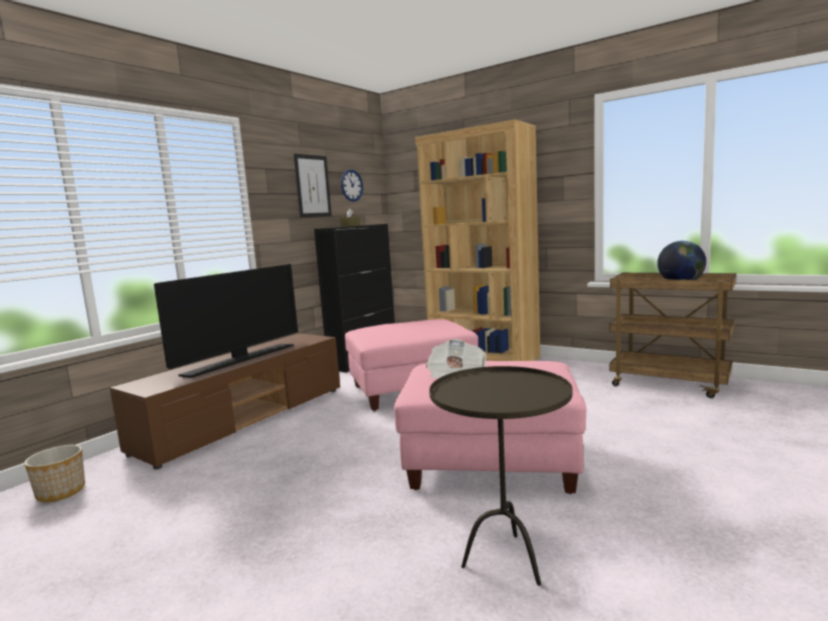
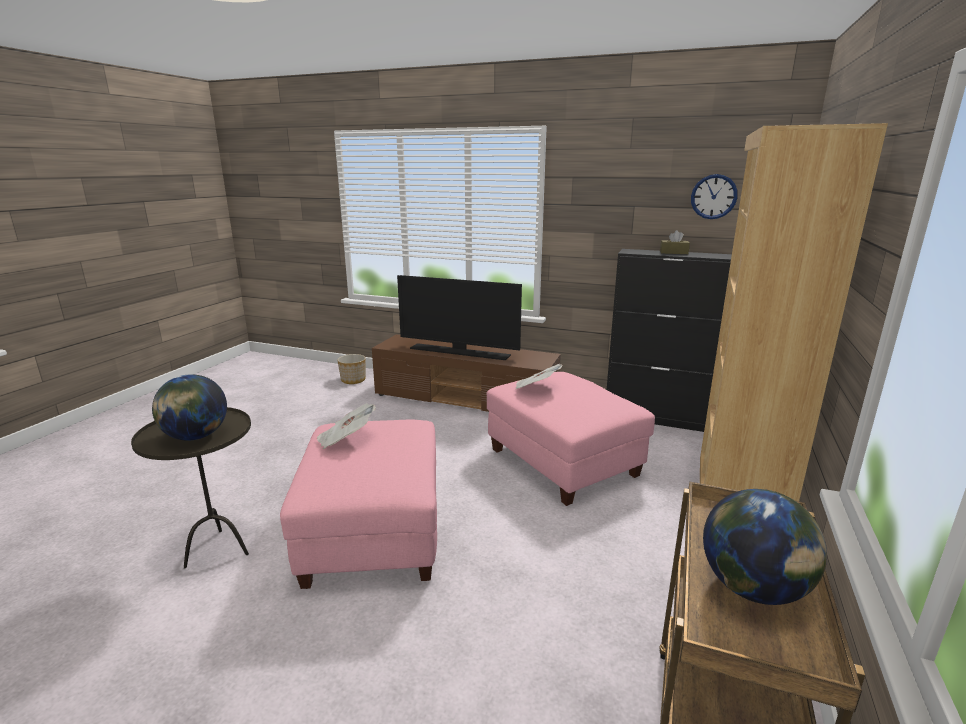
camera: 75 degrees right, 10 degrees up
(313, 186) = (637, 197): picture -> none
(386, 333) = (536, 388): none -> newspaper
(513, 387) = (196, 436): none -> globe

